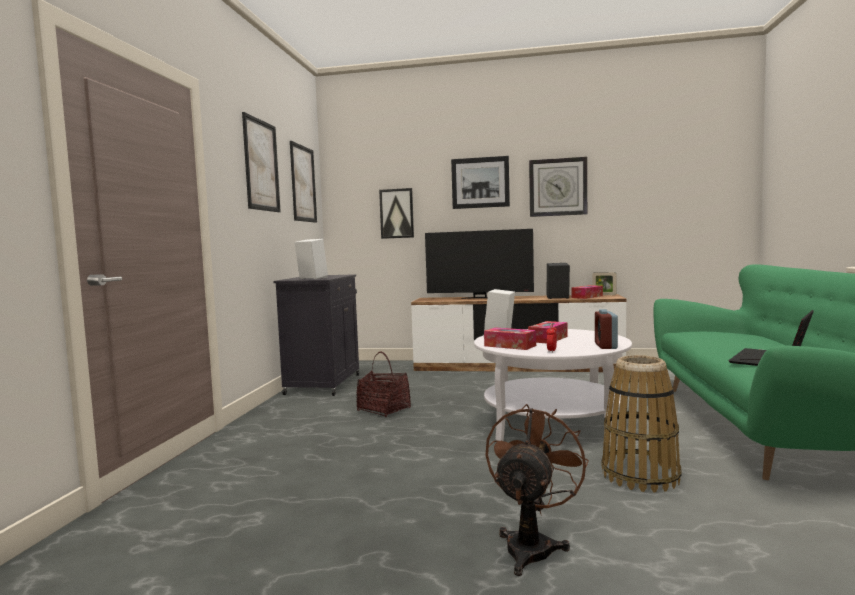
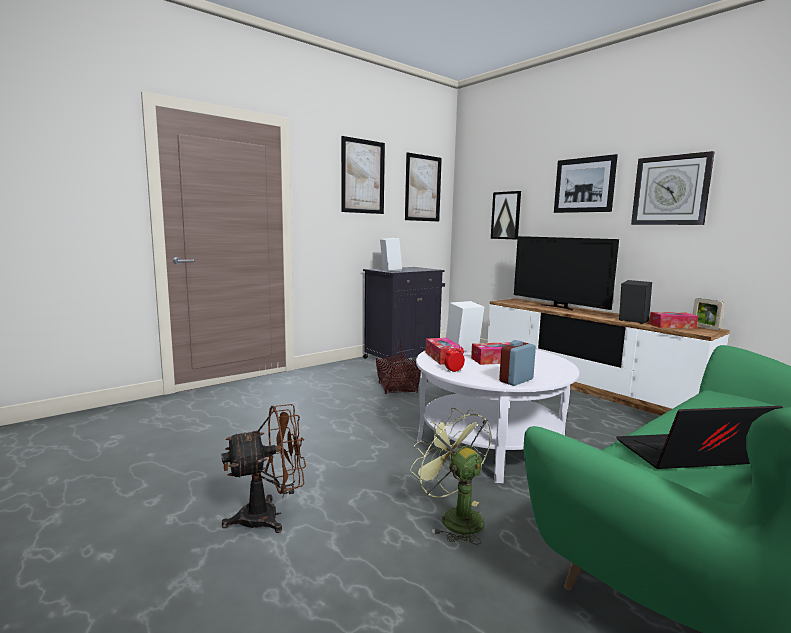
camera: 40 degrees right, 5 degrees up
(640, 475) = (454, 517): basket -> green fan

